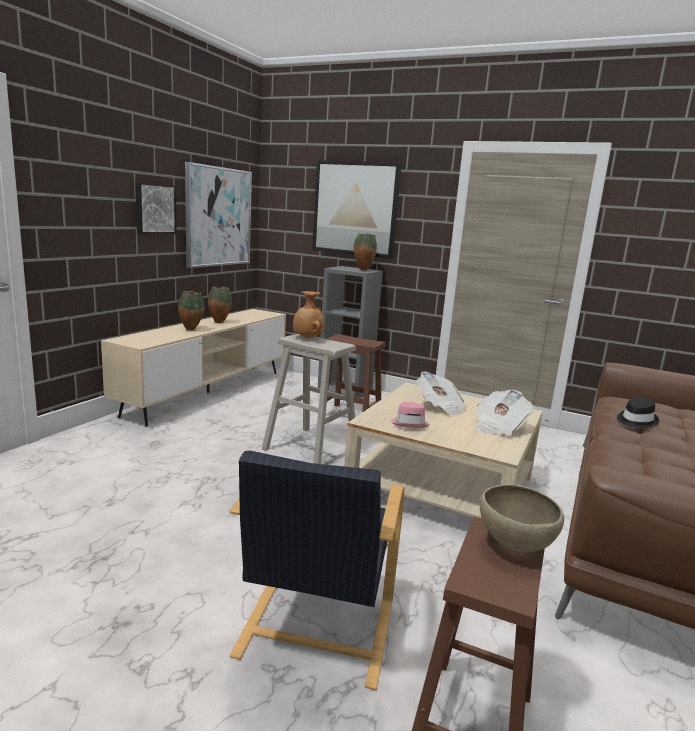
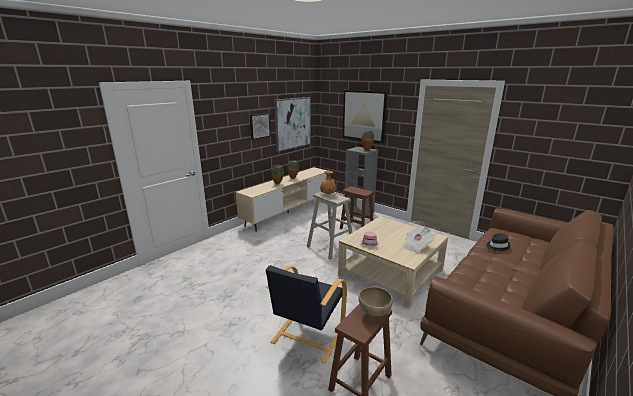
camera: 15 degrees right, 5 degrees up
(440, 407) = (390, 233): newspaper -> none

